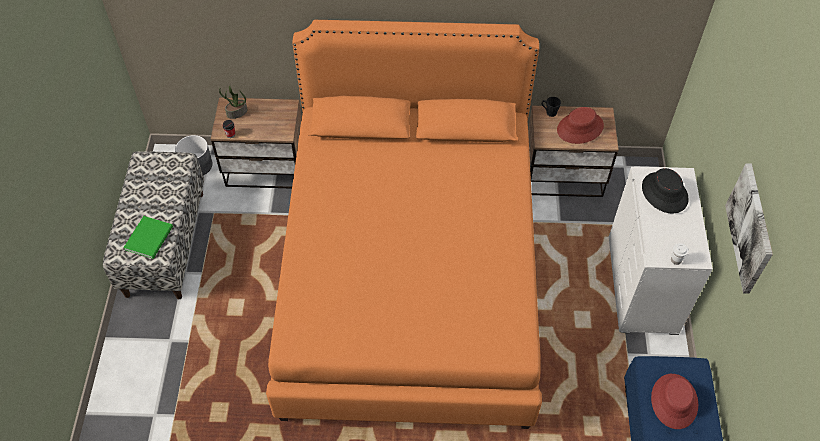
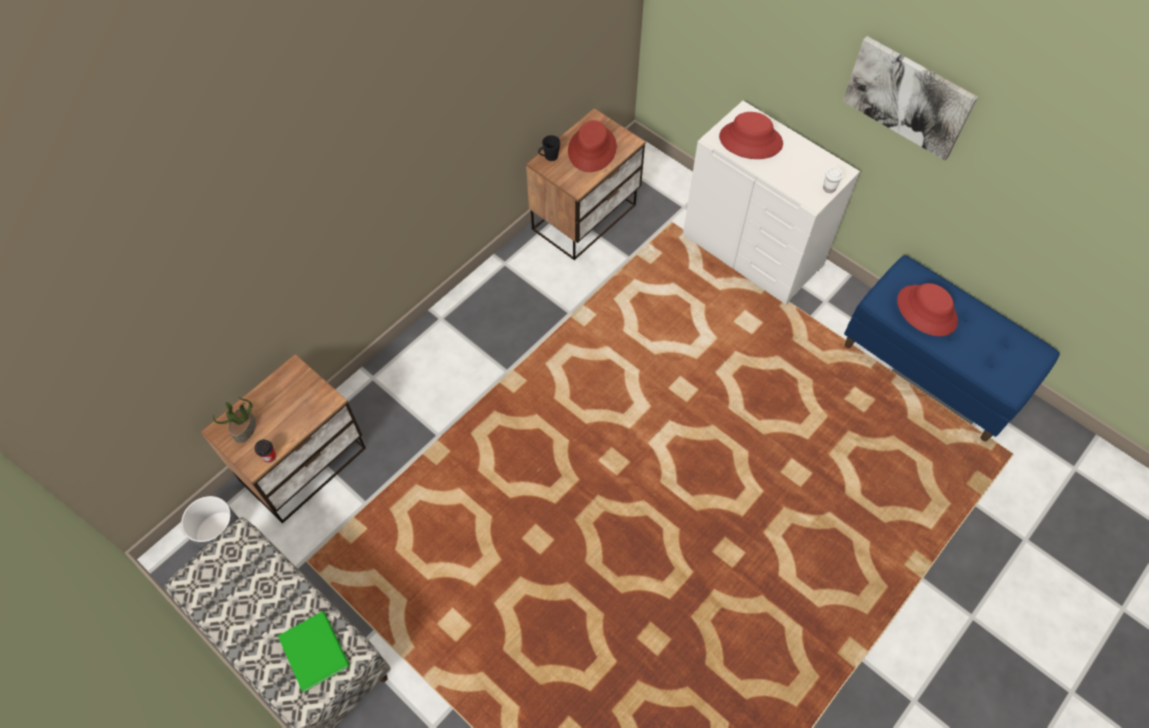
camera: 50 degrees left, 5 degrees up
(409, 277) = (573, 428): orange bed -> none
(664, 193) = (750, 141): black hat -> red hat

